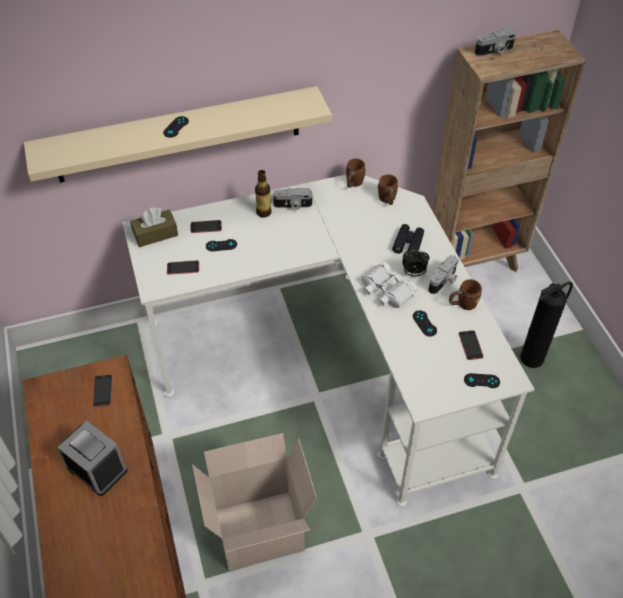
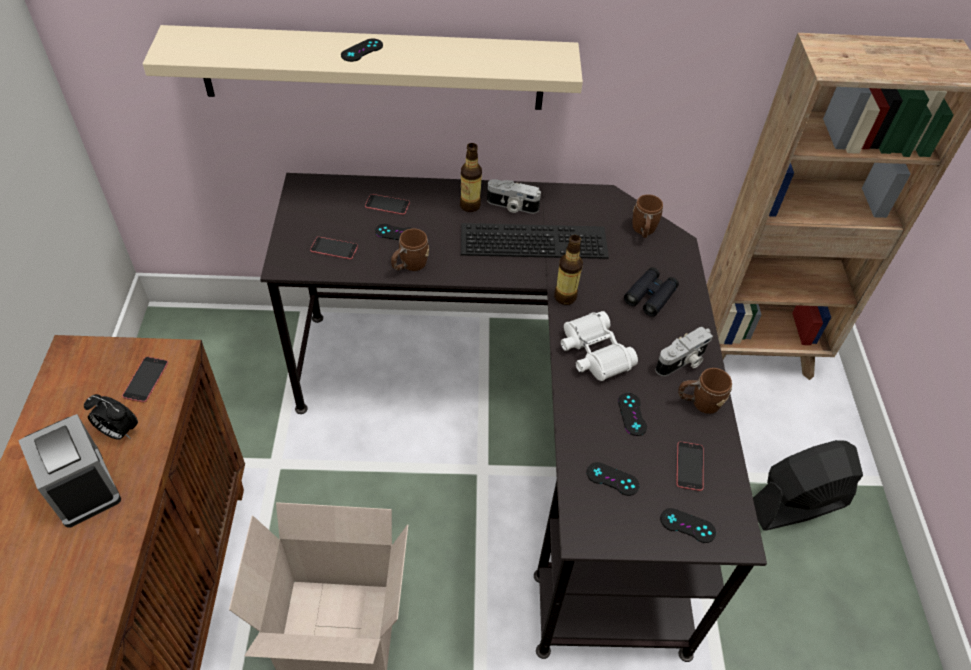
camera: 15 degrees right, 0 degrees up
(155, 234) = (319, 198): brown tissue box -> none
(318, 225) = (535, 239): none -> keyboard
(331, 361) = (519, 429): white desk -> black desk
(353, 184) = (604, 199): brown mug -> brown mug (409, 266)
(353, 259) = (565, 297): none -> bottle
(413, 273) = (642, 339): alarm clock -> alarm clock (118, 432)
(427, 366) = (612, 479): none -> black game controller
(494, 51) = (852, 47): camera -> none
(533, 357) = (797, 504): fire extinguisher -> black fan

